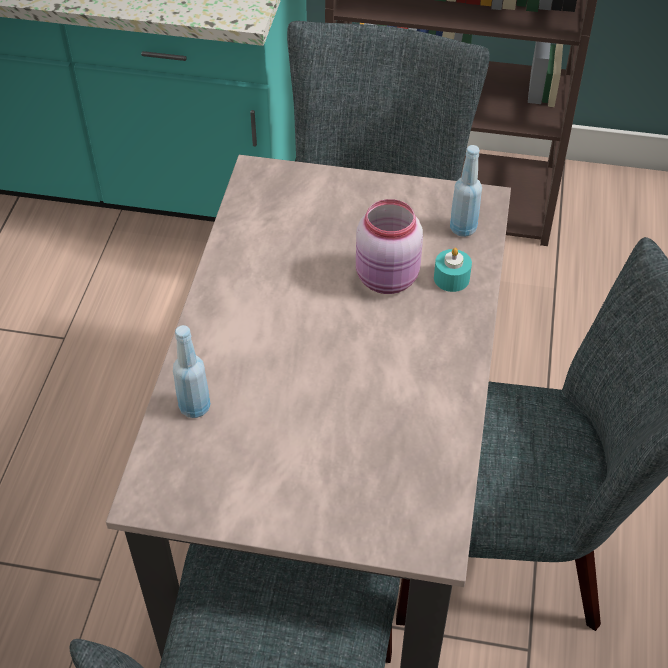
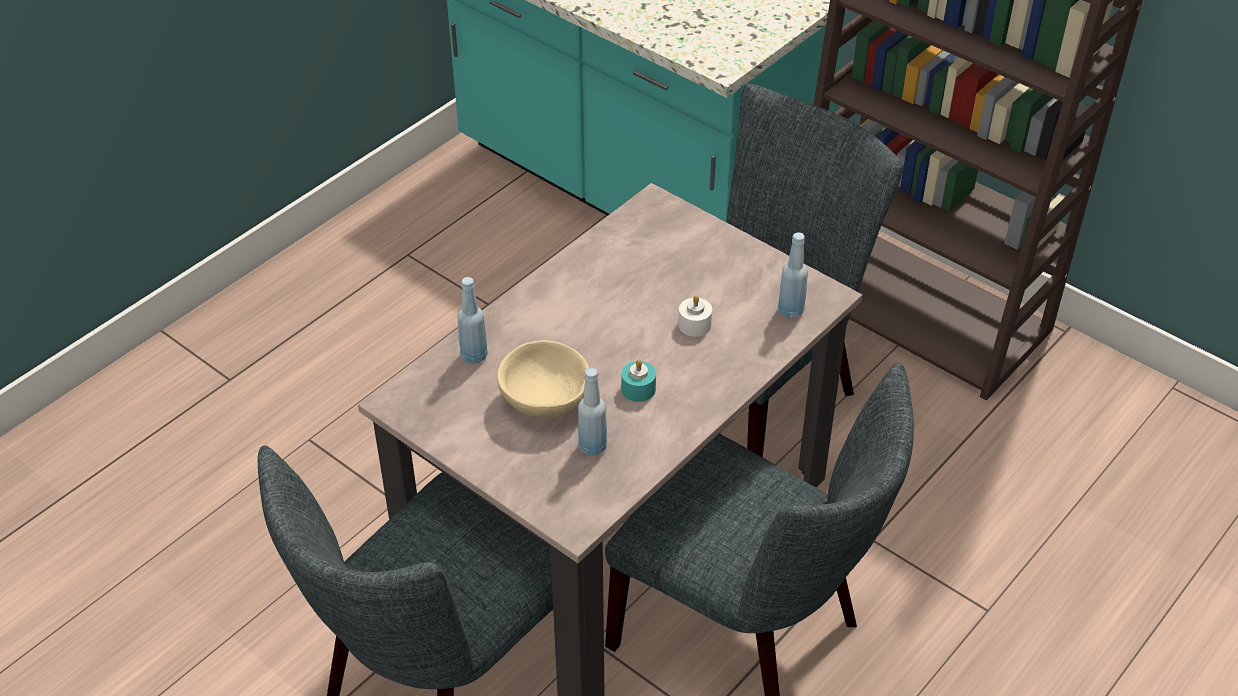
camera: 30 degrees right, 5 degrees down
(304, 424) = (544, 401): none -> beige bowl
(388, 279) = (694, 325): pink jar -> white candle
(389, 451) = (592, 447): none -> blue bottle
(451, 278) = (747, 345): turquoise candle -> turquoise candle (638, 389)

